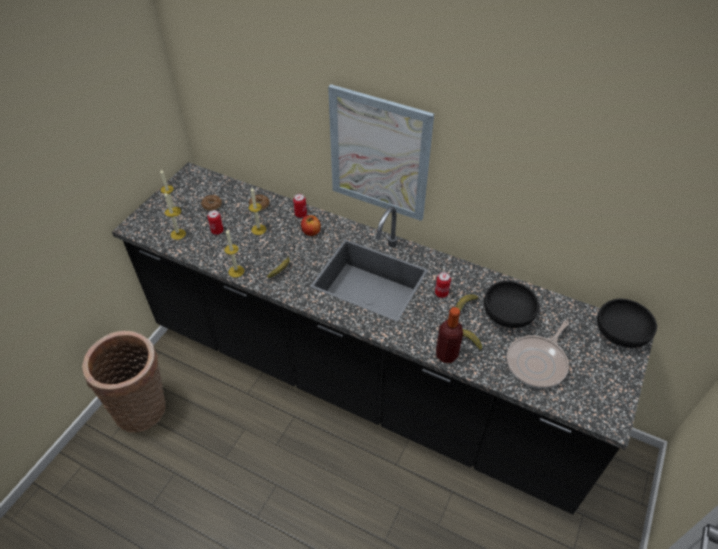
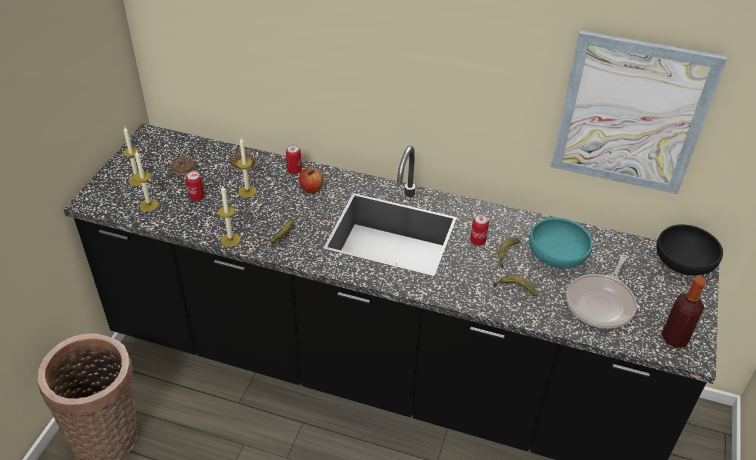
camera: 10 degrees left, 5 degrees down
(379, 154) = (390, 87): picture -> picture (631, 114)
(446, 354) = (498, 305): bottle -> bottle (674, 338)
(507, 314) = (556, 256): black bowl -> turquoise bowl

